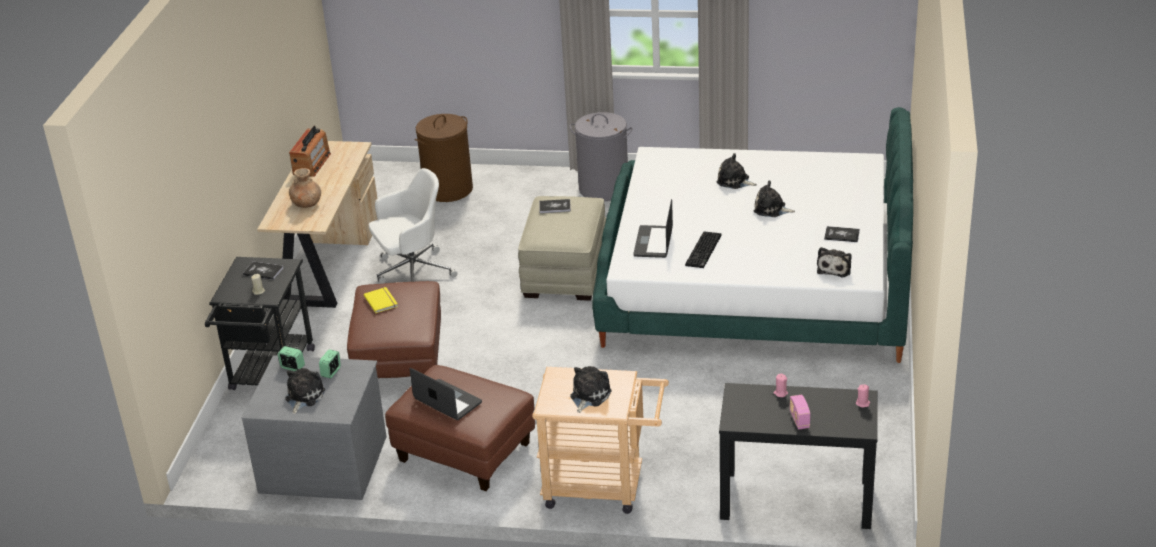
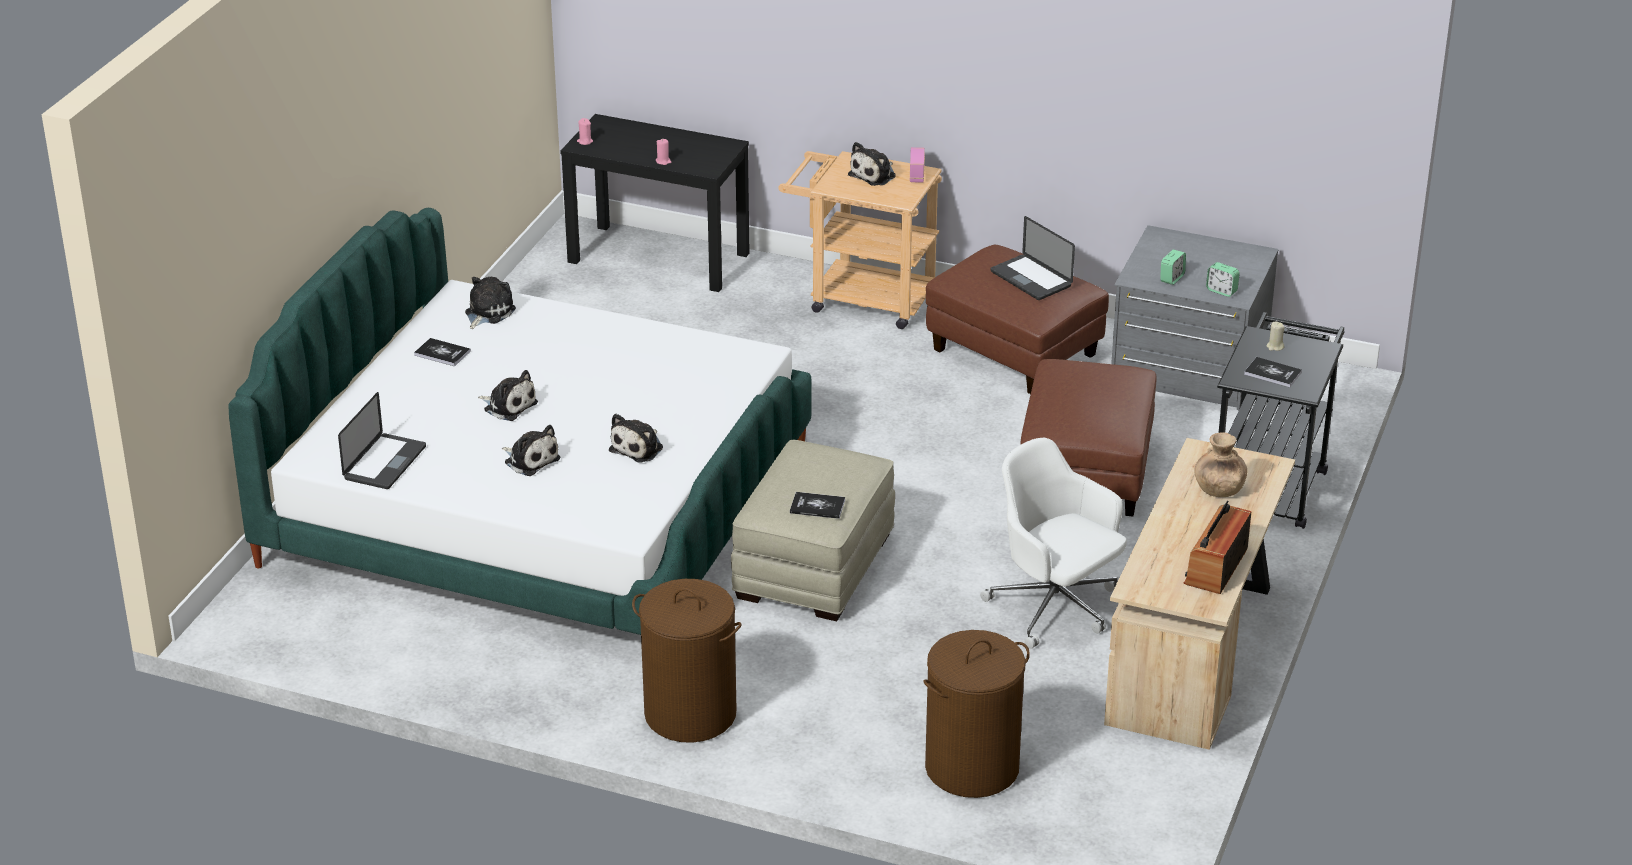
camera: 170 degrees left, 0 degrees up
(303, 397) = (1205, 258): plush toy -> plush toy (638, 448)
(382, 301) = (1105, 410): yellow book -> none
(412, 272) = (1055, 607): white office chair -> white office chair turned 60 degrees clockwise
(604, 188) = (690, 714): grey laundry basket -> brown laundry basket
(653, 242) = (704, 385): laptop -> laptop (385, 463)
(704, 251) = (641, 362): keyboard -> none
(799, 420) = (660, 137): radio -> radio (917, 175)

